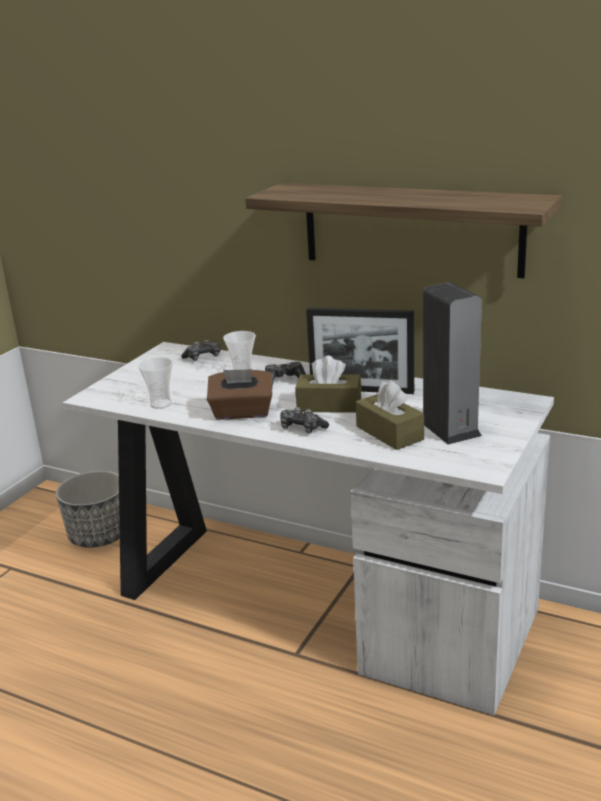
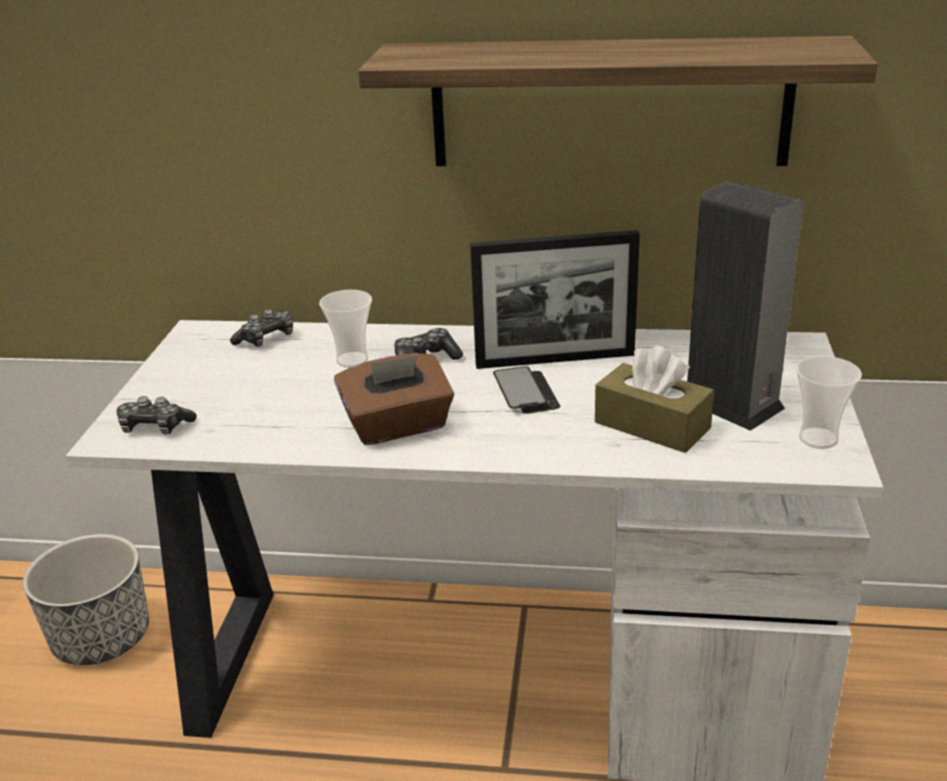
camera: 20 degrees left, 5 degrees up
(161, 404) = (249, 432): cup -> cup (818, 438)
(302, 428) = (514, 439): game controller -> game controller (155, 427)
(329, 405) = (525, 392): brown tissue box -> phone

